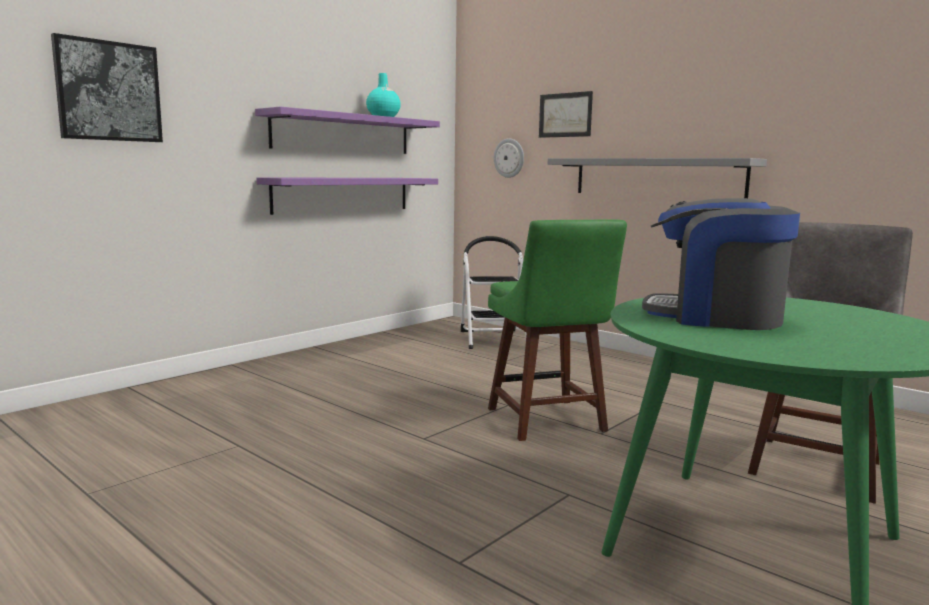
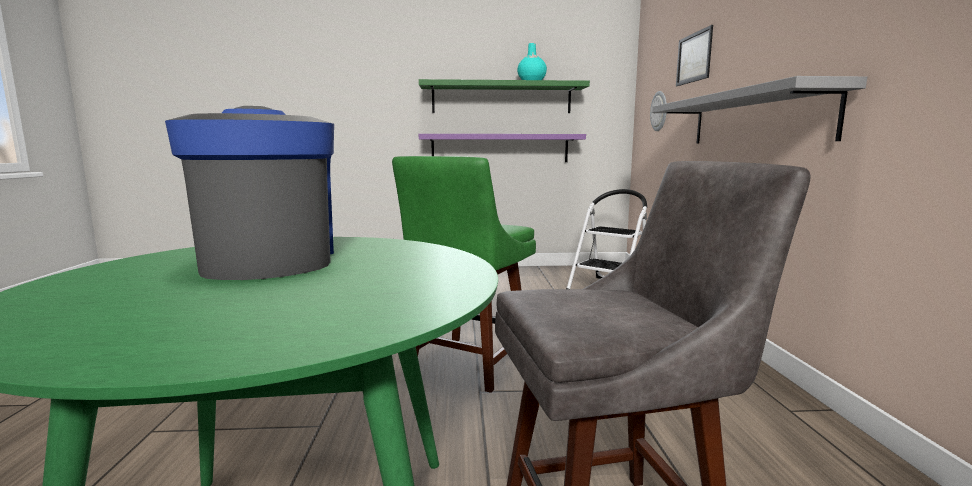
camera: 45 degrees right, 0 degrees up
(108, 91) = (317, 80): picture -> none
(343, 133) = (501, 98): purple shelf -> green shelf

